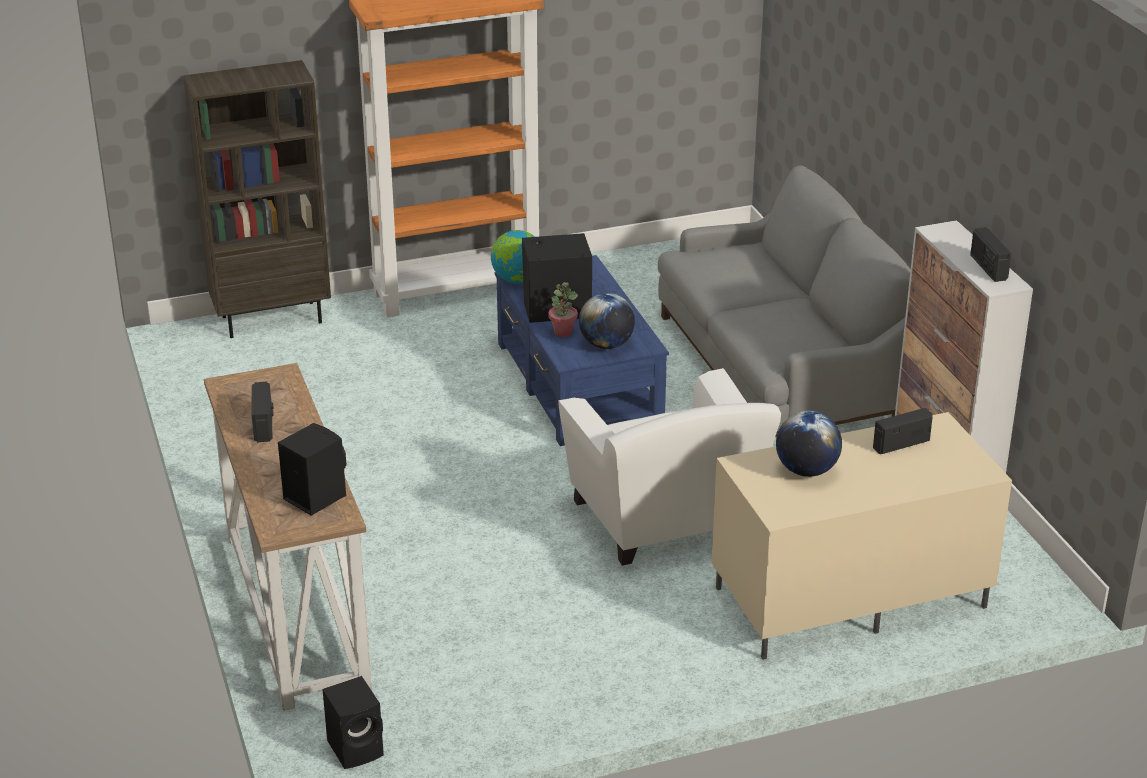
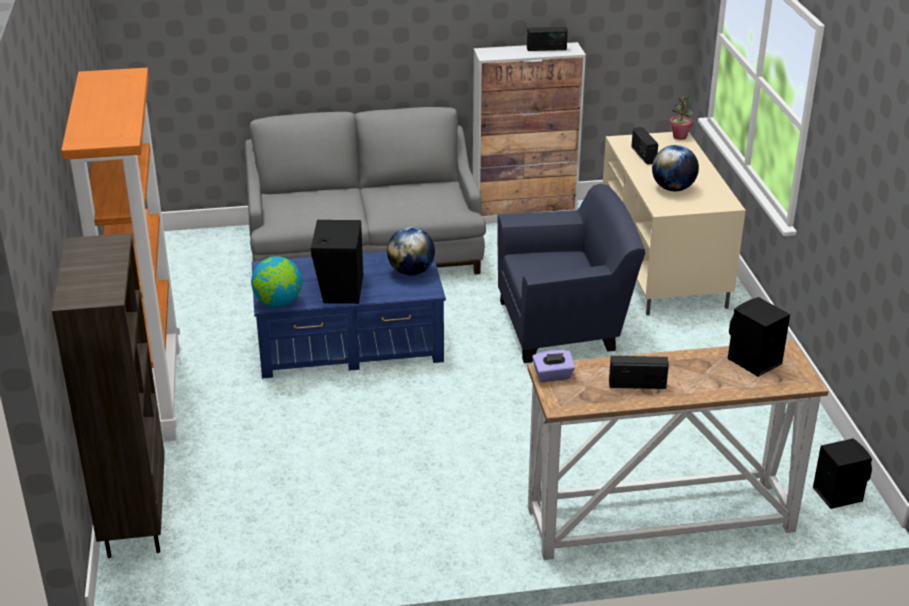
camera: 80 degrees left, 0 degrees up
(275, 377) = (553, 376): none -> purple tissue box
(563, 332) = (382, 289): potted plant -> potted plant (679, 137)
(666, 523) = (564, 325): white armchair -> blue armchair

